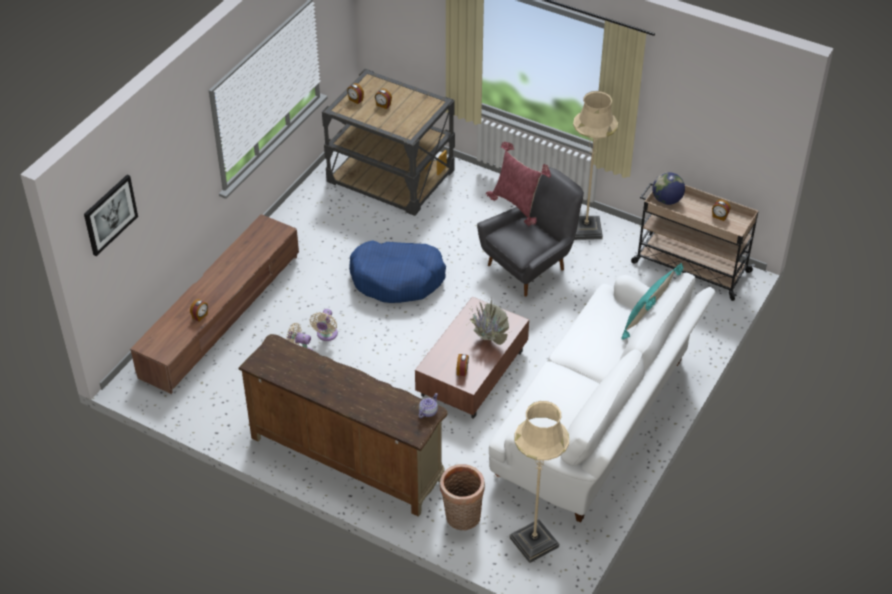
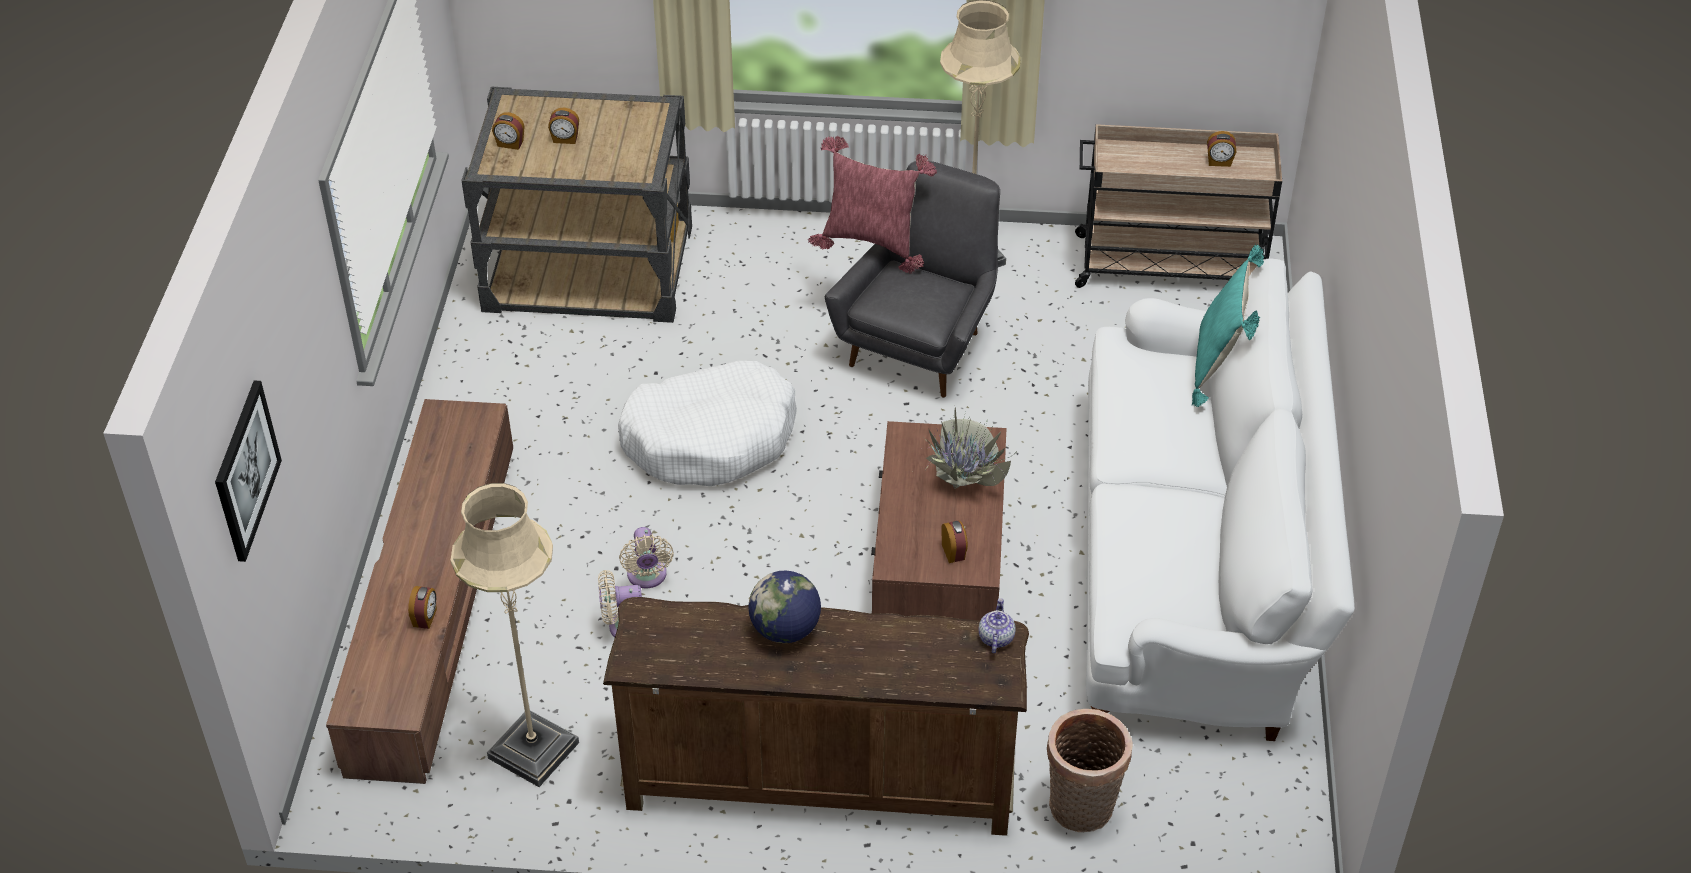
camera: 25 degrees left, 0 degrees up
(397, 279) = (711, 438): blue dog bed -> white dog bed
(534, 542) = (1223, 804): beige floor lamp -> beige floor lamp (533, 750)
(667, 200) = (1122, 161): globe -> globe (785, 630)

